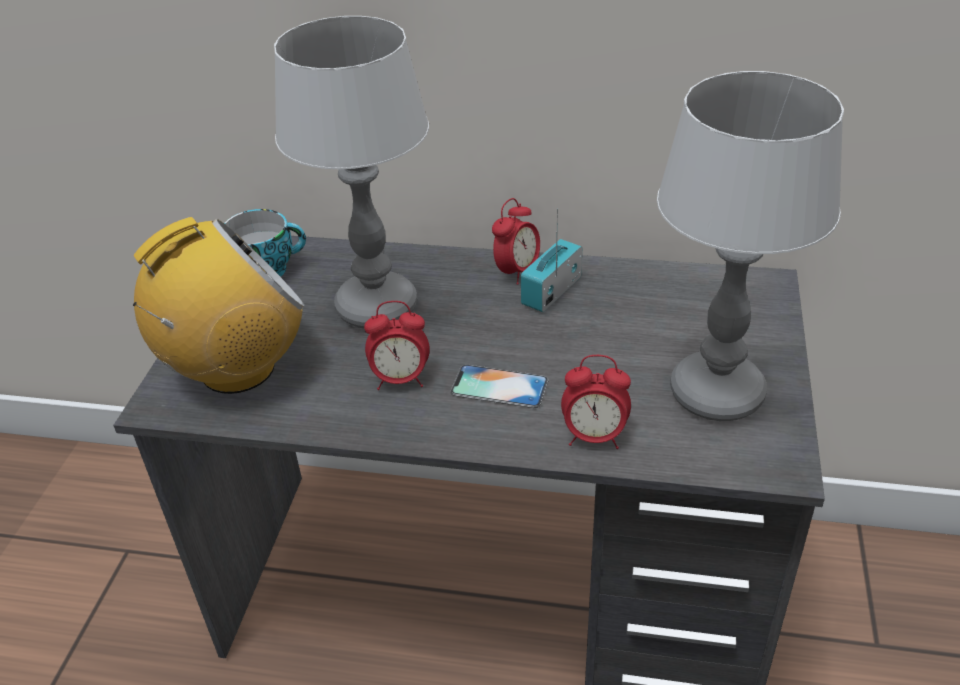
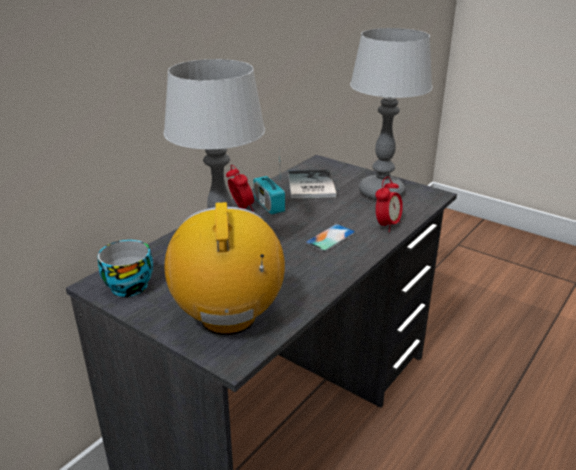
camera: 65 degrees left, 10 degrees down
(400, 379) = (297, 263): alarm clock -> none
(658, 306) = (309, 186): none -> book

